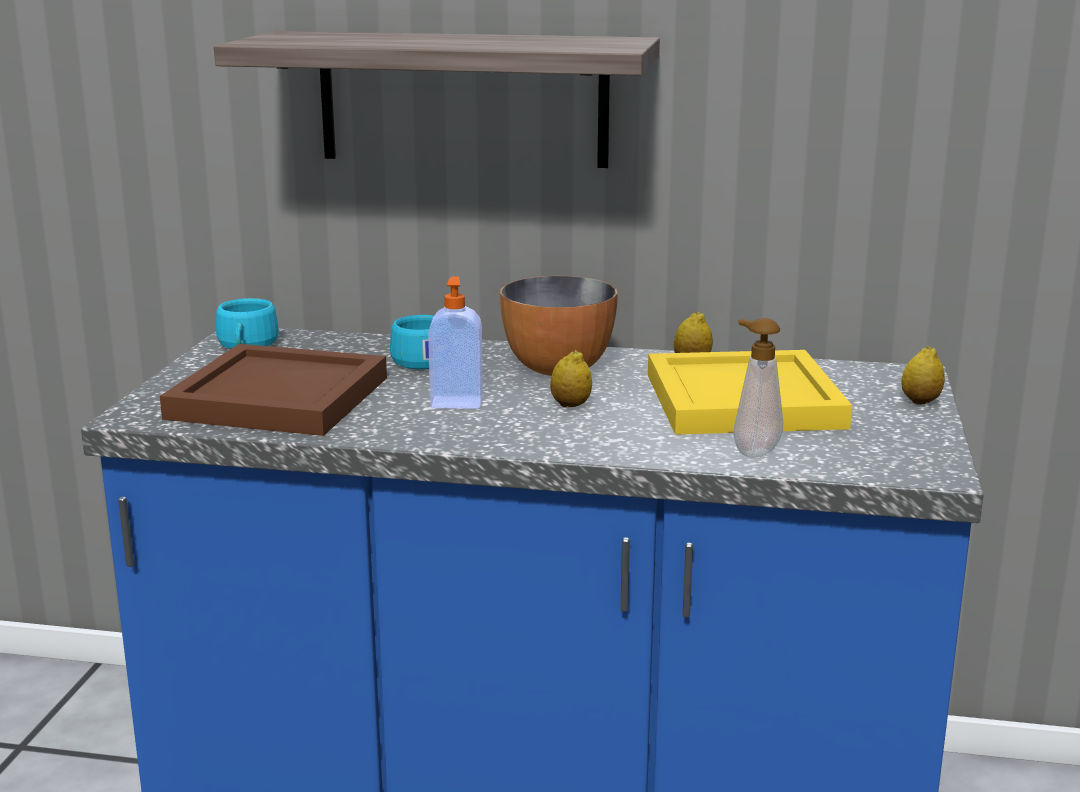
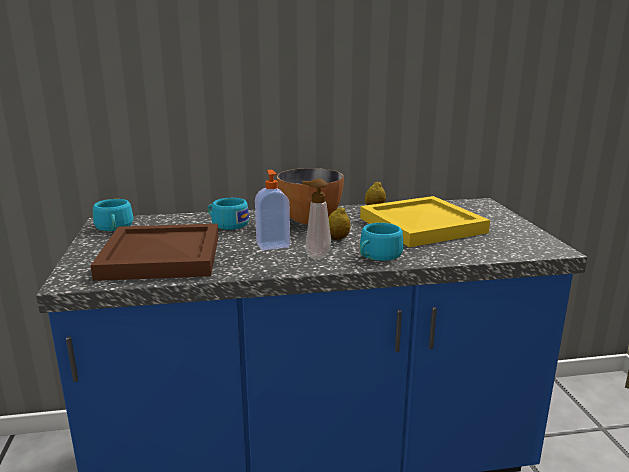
camera: 20 degrees left, 0 degrees up
(463, 99) = (234, 70): shelf -> none
(604, 441) = (377, 256): none -> turquoise cup
(753, 451) = (458, 250): soap dispenser -> soap dispenser (315, 256)
(920, 401) = (502, 215): lemon -> none

